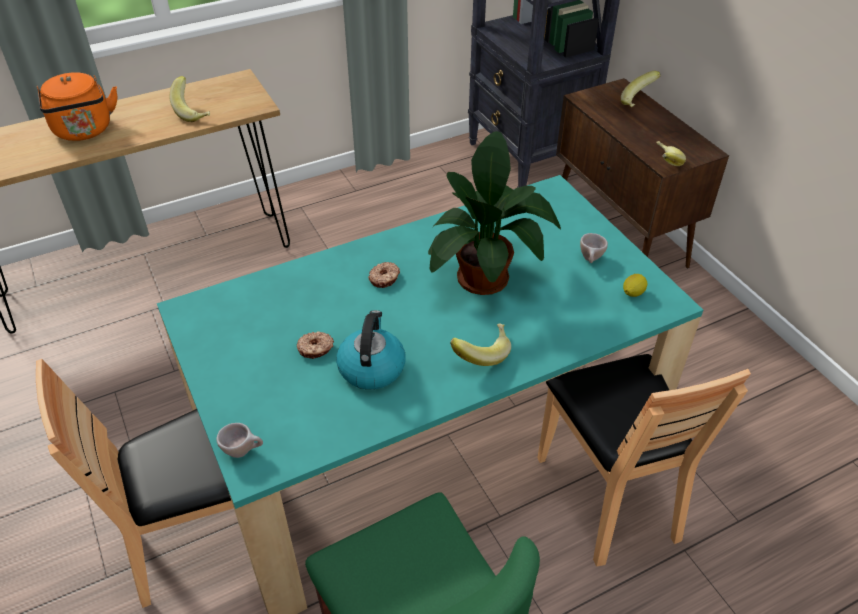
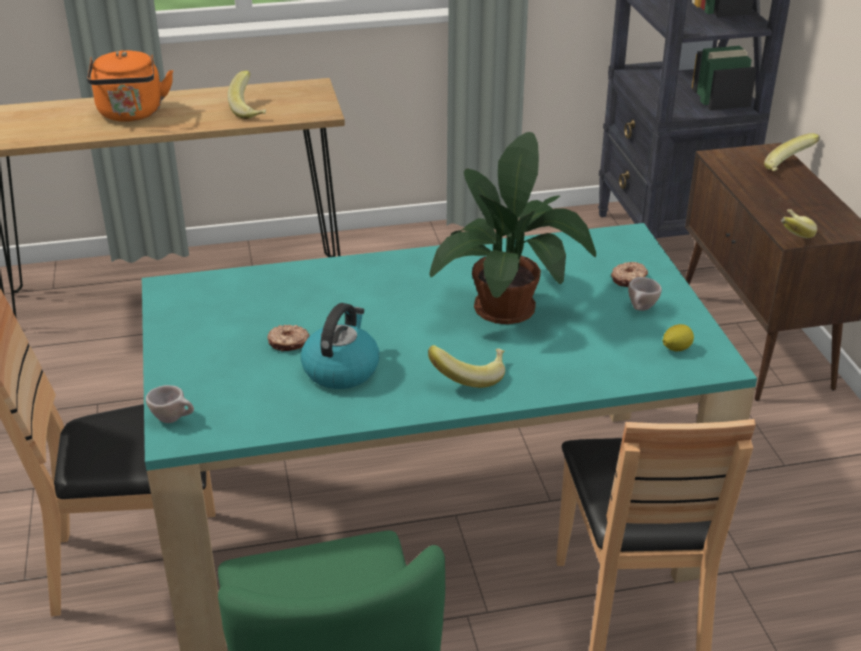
camera: 15 degrees right, 10 degrees down
(384, 279) = (392, 292): donut -> donut (629, 279)

